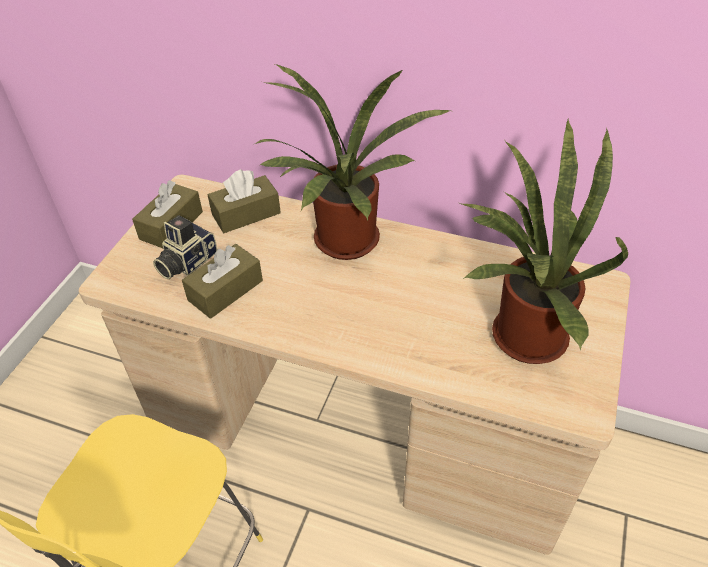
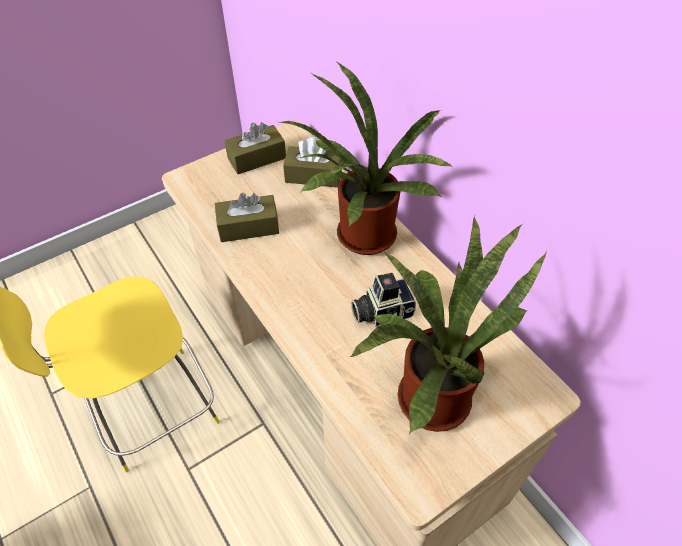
camera: 35 degrees right, 5 degrees up
(186, 262) = (242, 191): camera -> camera (381, 311)

